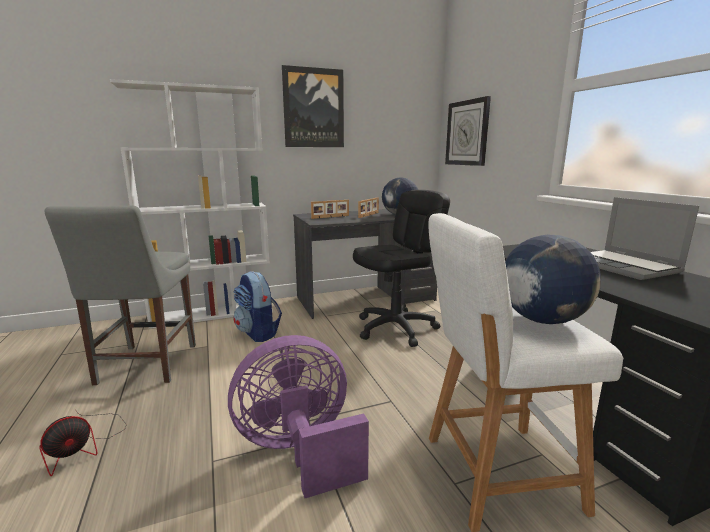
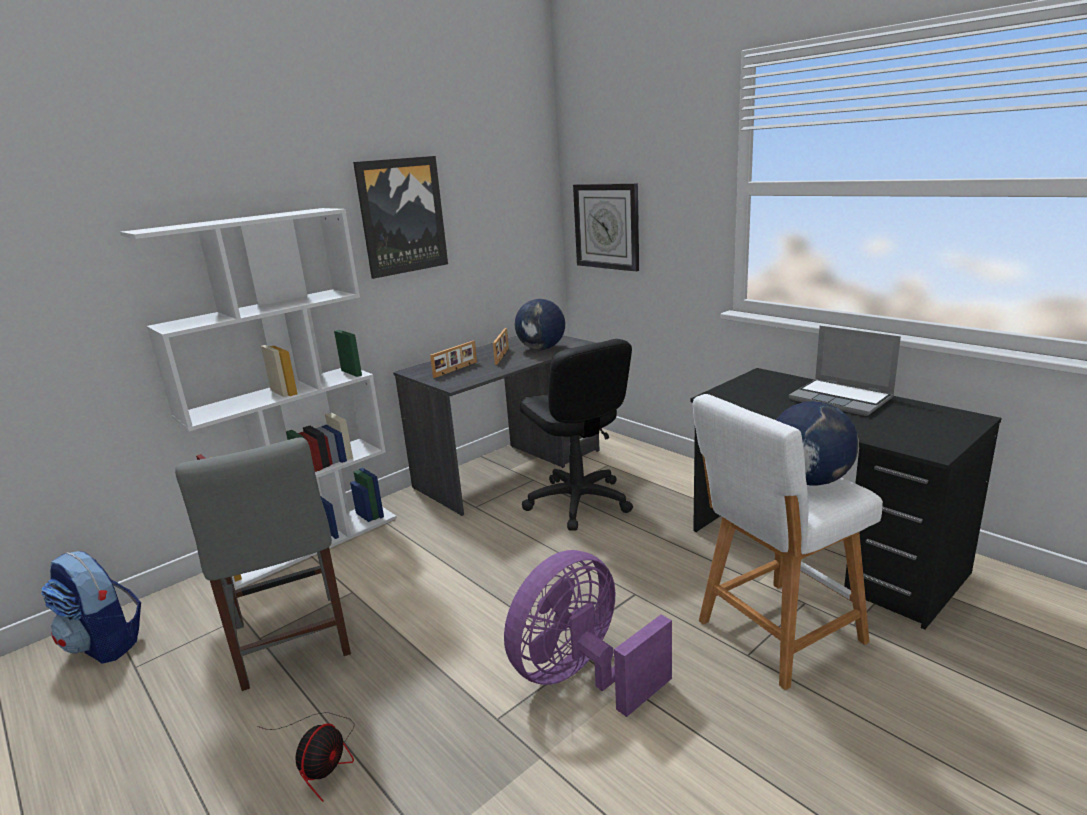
camera: 20 degrees left, 5 degrees up
(258, 333) = (406, 555): backpack -> backpack (106, 644)
(396, 328) = (578, 502): black office chair -> black office chair turned 120 degrees clockwise

